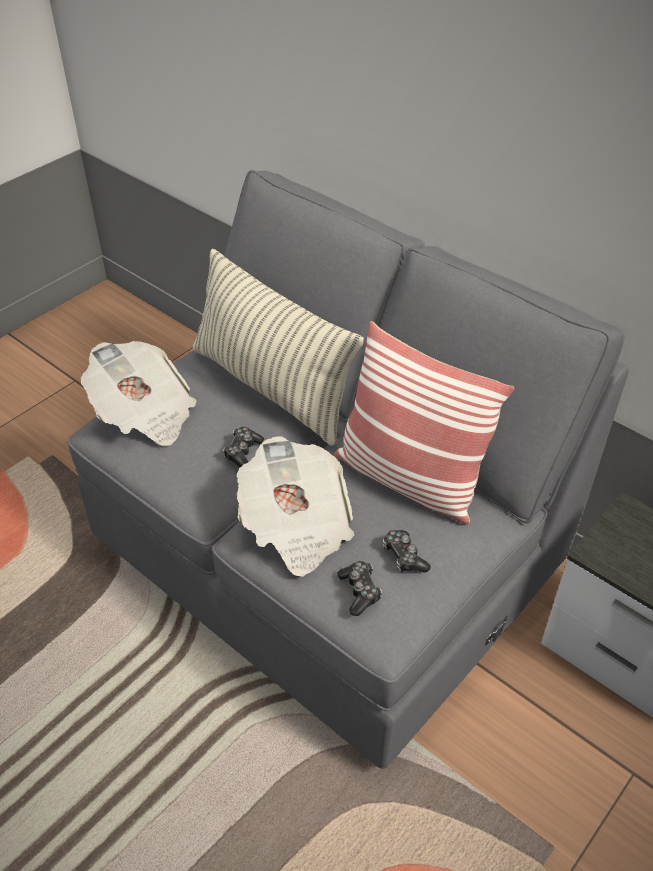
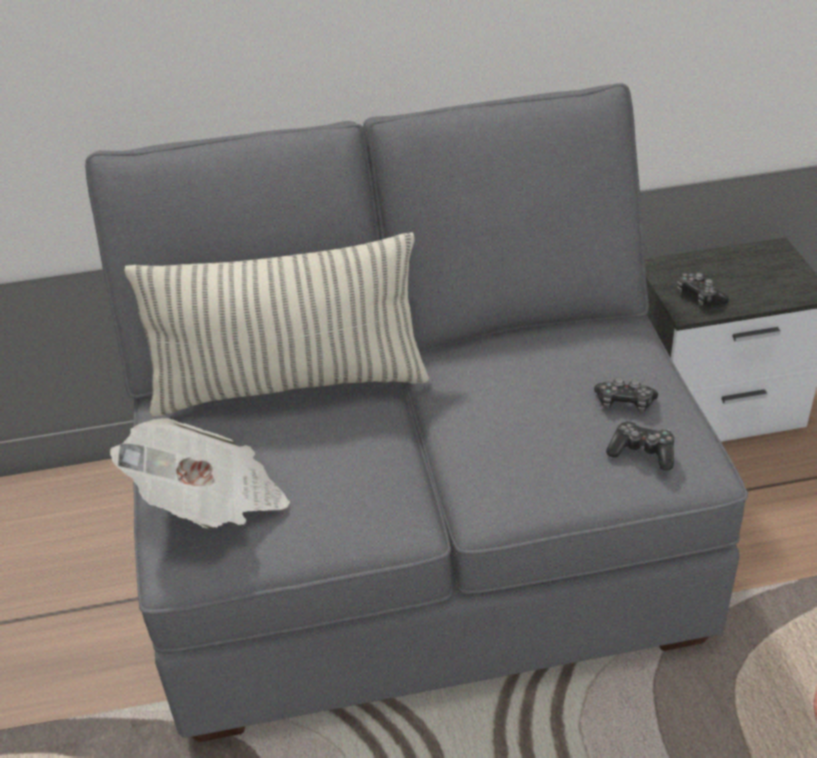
camera: 50 degrees left, 5 degrees down
(243, 453) = (365, 450): game controller -> game controller (699, 296)
(296, 526) = (516, 457): newspaper -> none
(408, 478) = (527, 352): pillow -> none

